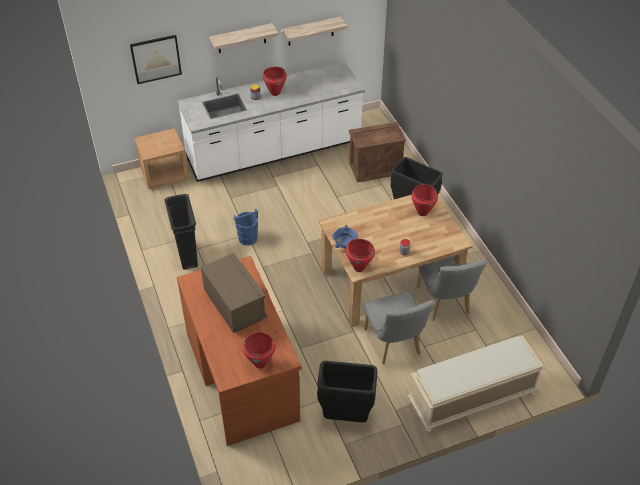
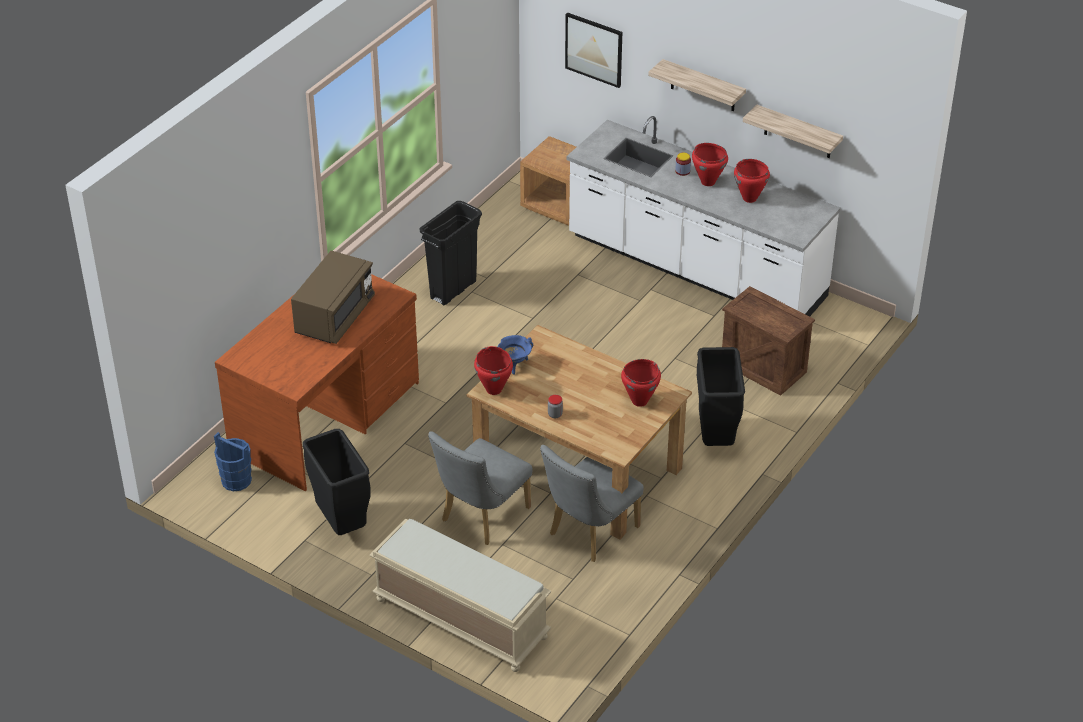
camera: 55 degrees right, 5 degrees down
(247, 238) = (527, 321): blue bucket -> blue bucket (236, 480)
(260, 363) = (274, 372): red cooking pot -> red cooking pot (749, 198)

